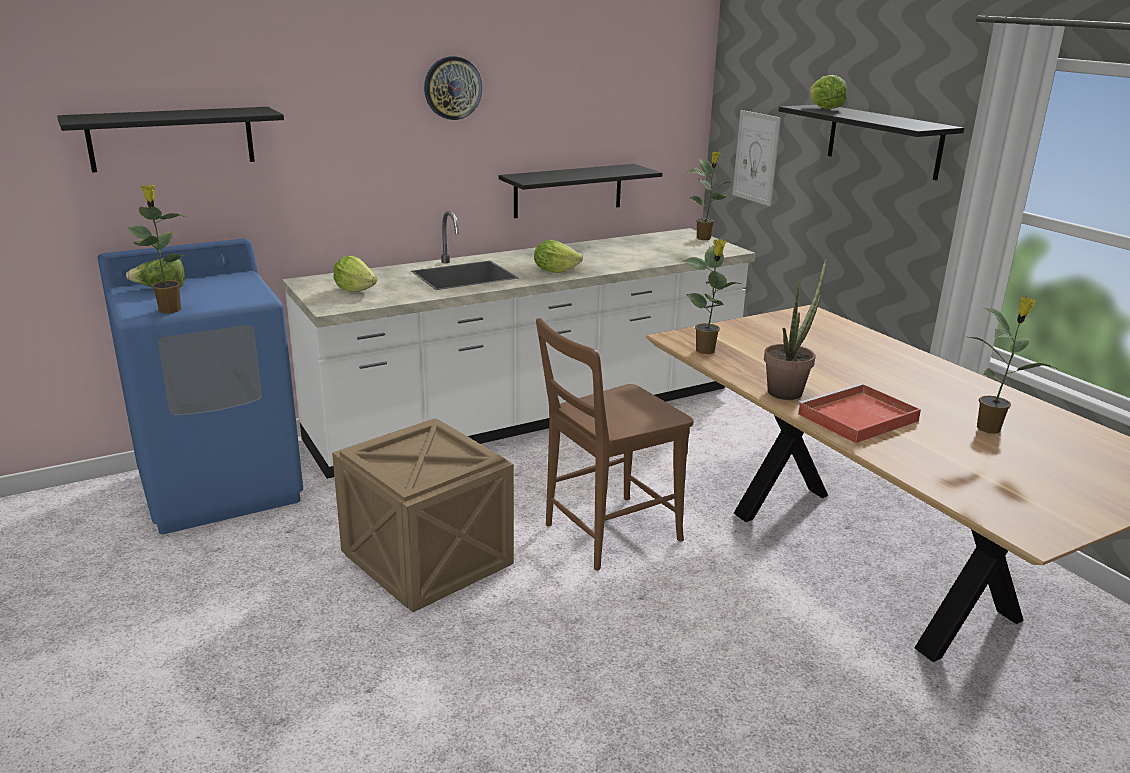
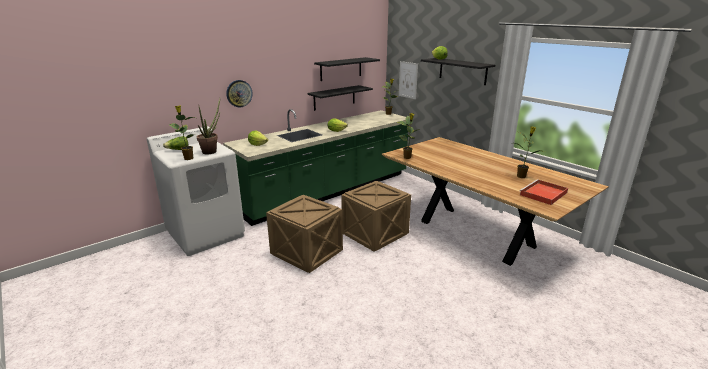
camera: 10 degrees left, 0 degrees up
(172, 138) = (175, 85): black shelf -> black shelf (341, 69)
(221, 486) = (206, 234): blue washing machine -> white washing machine
(452, 88) = (288, 57): wall clock -> wall clock (239, 93)
(533, 415) = (328, 192): white counter -> green counter
(606, 534) = (374, 234): brown chair -> crate
(788, 390) = (445, 169): potted plant -> potted plant (212, 151)
(856, 418) = (474, 177): red tray -> red tray (543, 194)

